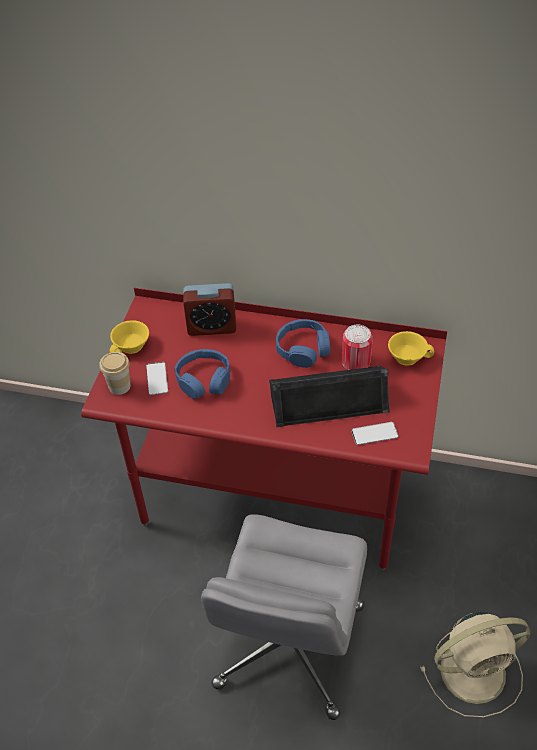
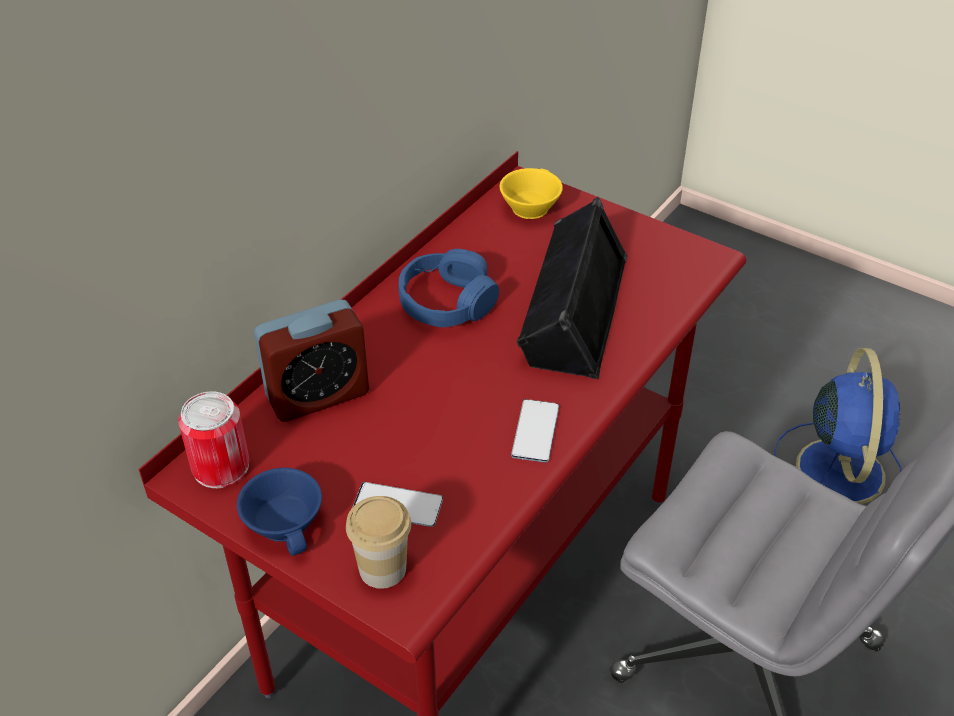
camera: 70 degrees left, 5 degrees down
(132, 347) = (287, 523): yellow cup -> blue cup
(204, 380) = (441, 440): blue headphones -> none
(212, 327) = (317, 395): alarm clock -> alarm clock turned 45 degrees clockwise
(356, 362) = (509, 257): can -> can (221, 467)
(374, 433) = (660, 281): phone -> phone (535, 431)
(475, 671) = (839, 468): beige fan -> blue fan

